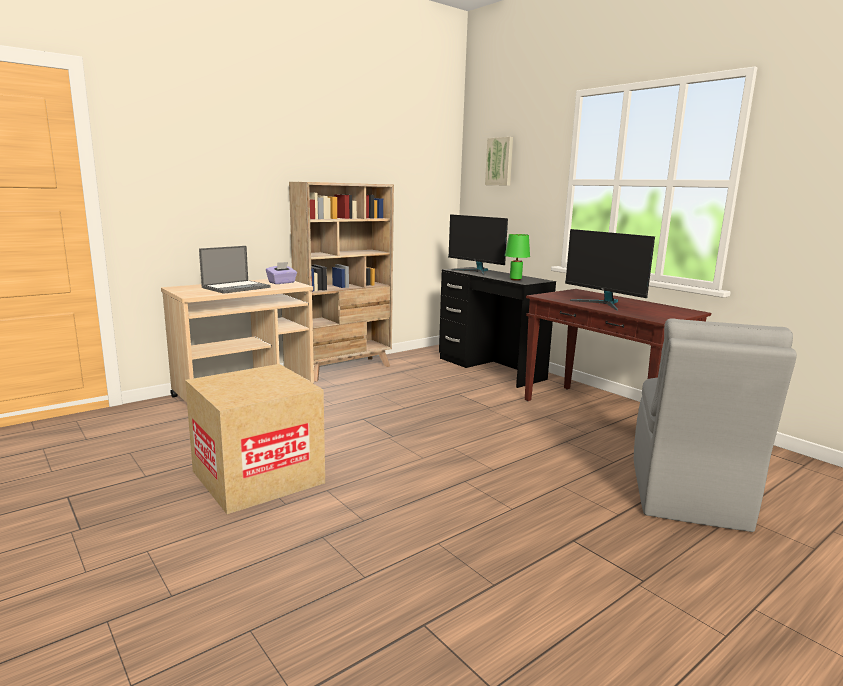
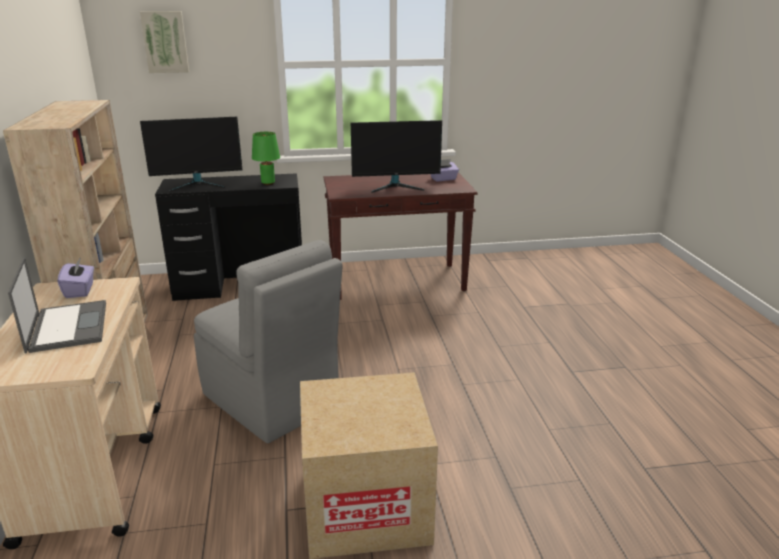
camera: 60 degrees left, 10 degrees up
(668, 311) = (443, 179): none -> purple tissue box
(687, 494) = (539, 308): grey chair -> grey chair (272, 401)

